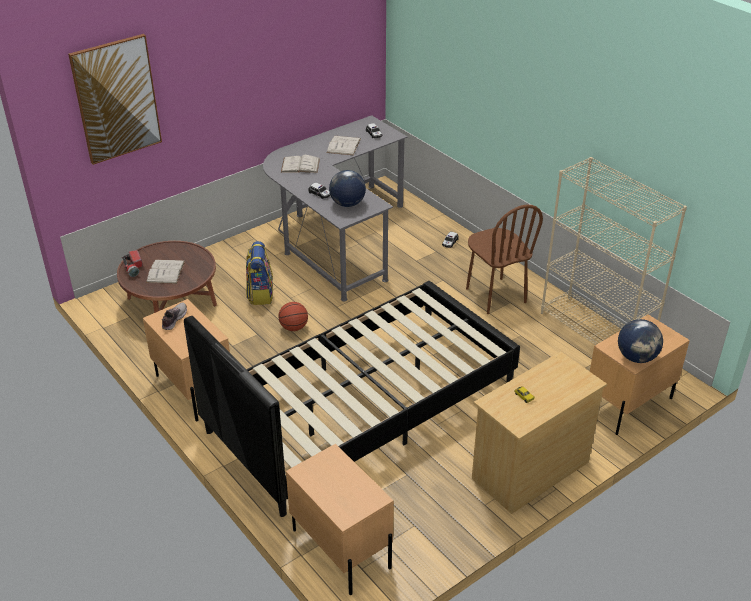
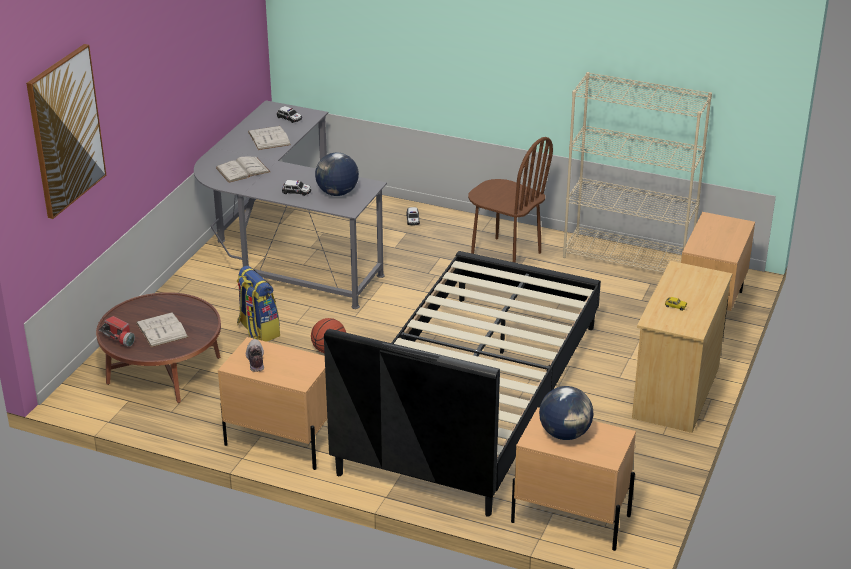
camera: 30 degrees left, 5 degrees down
(637, 357) = (726, 249): globe -> globe (565, 434)

